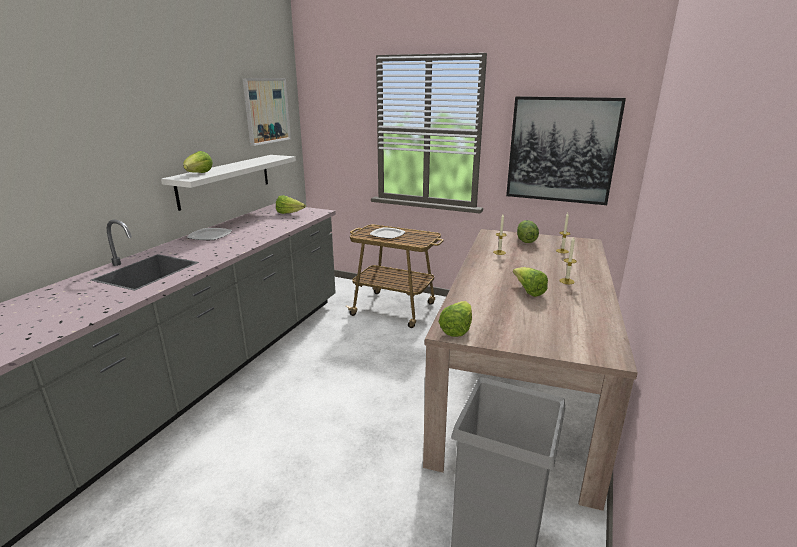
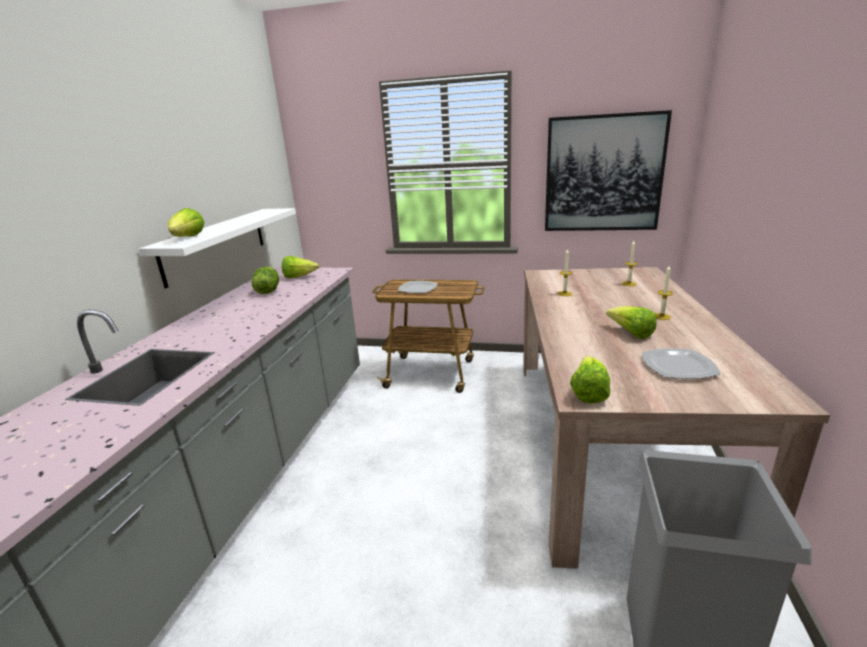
camera: 10 degrees left, 0 degrees up
(210, 236) = (212, 316): plate -> plate (679, 366)
(266, 111) = (252, 155): picture -> none
(525, 241) = (582, 277): lettuce -> lettuce (267, 291)

